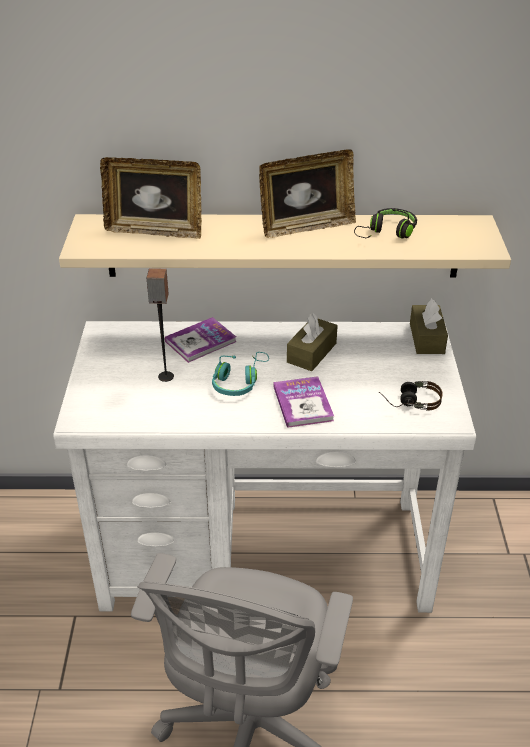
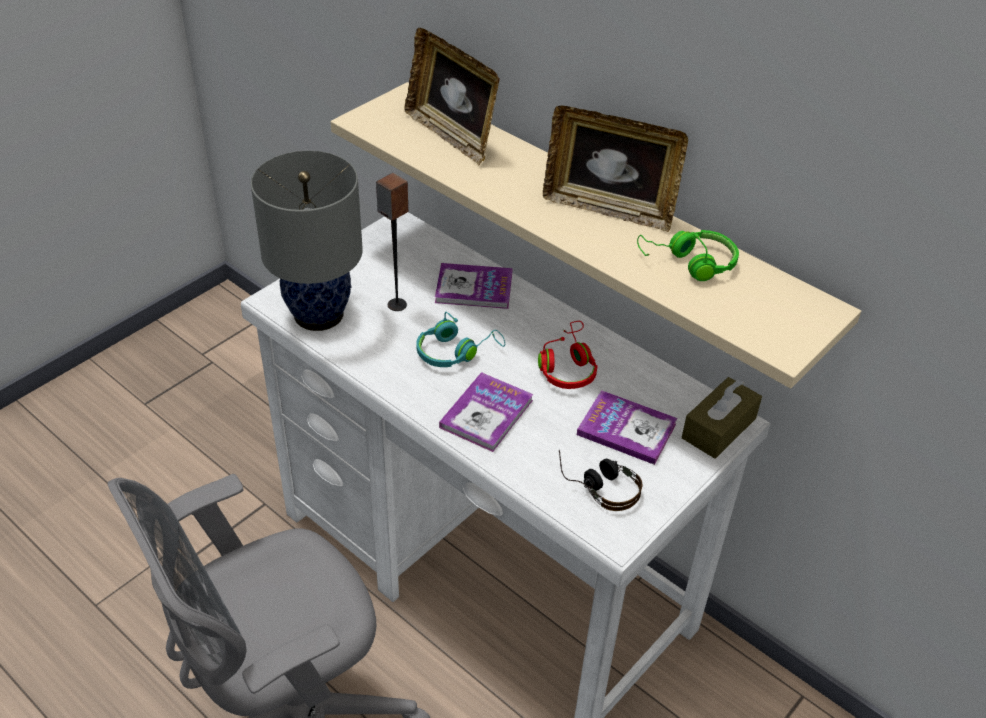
camera: 40 degrees right, 5 degrees up
(121, 411) = (318, 314): none -> grey table lamp
(311, 353) = (567, 366): brown tissue box -> red headphones
(385, 366) = (626, 429): none -> book
(387, 232) = (690, 263): black headphones -> green headphones

